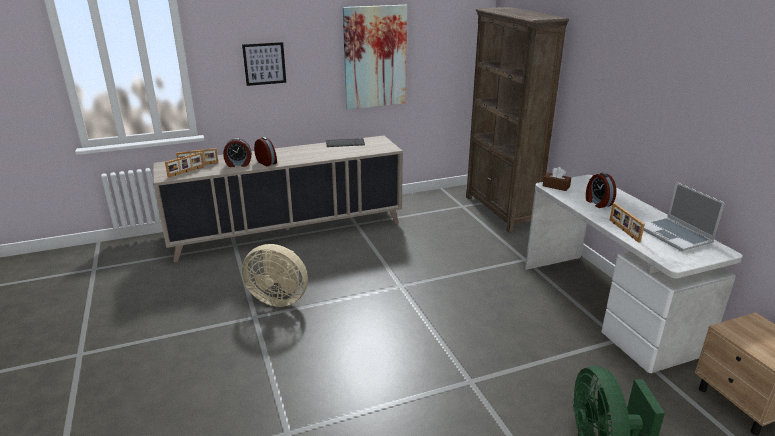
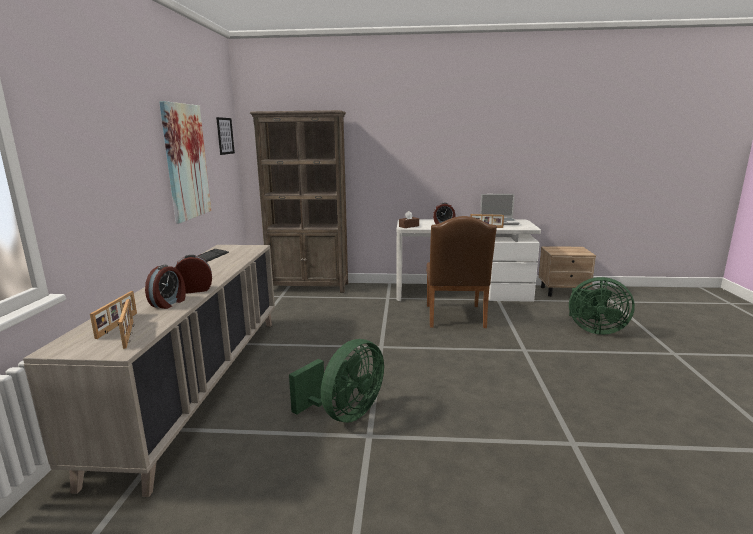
camera: 65 degrees left, 10 degrees down
(264, 63) = (107, 170): picture -> picture (225, 136)
(278, 298) = (344, 413): beige fan -> green fan
(515, 315) = (455, 318): none -> brown chair

